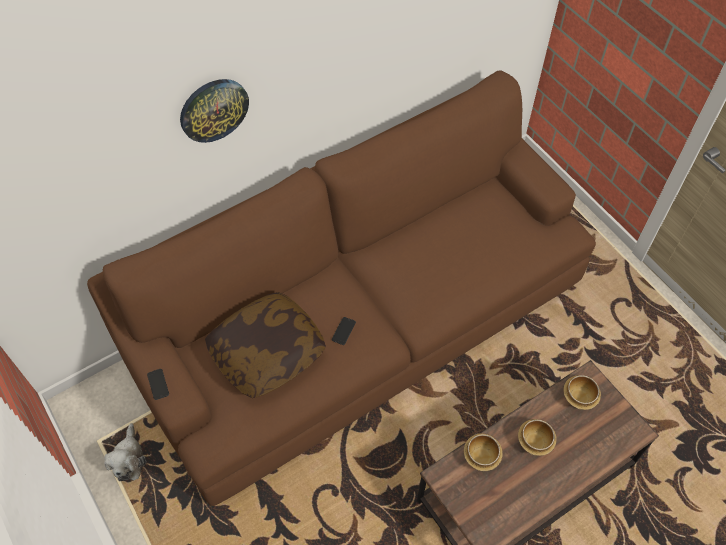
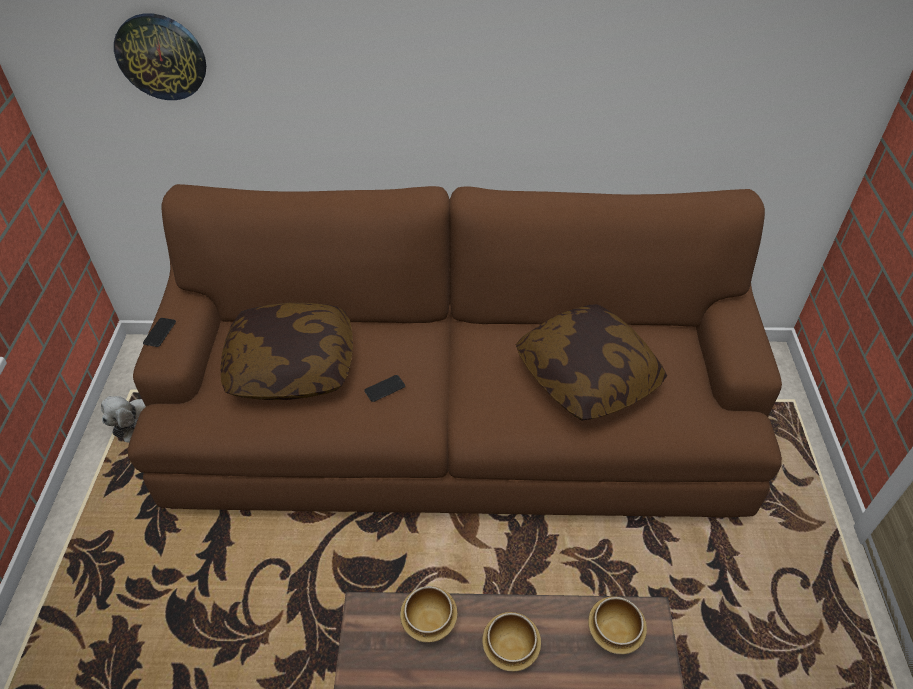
camera: 35 degrees right, 10 degrees down
(213, 109) = (342, 53): wall clock -> wall clock (161, 56)
(461, 249) = (587, 376): none -> pillow

